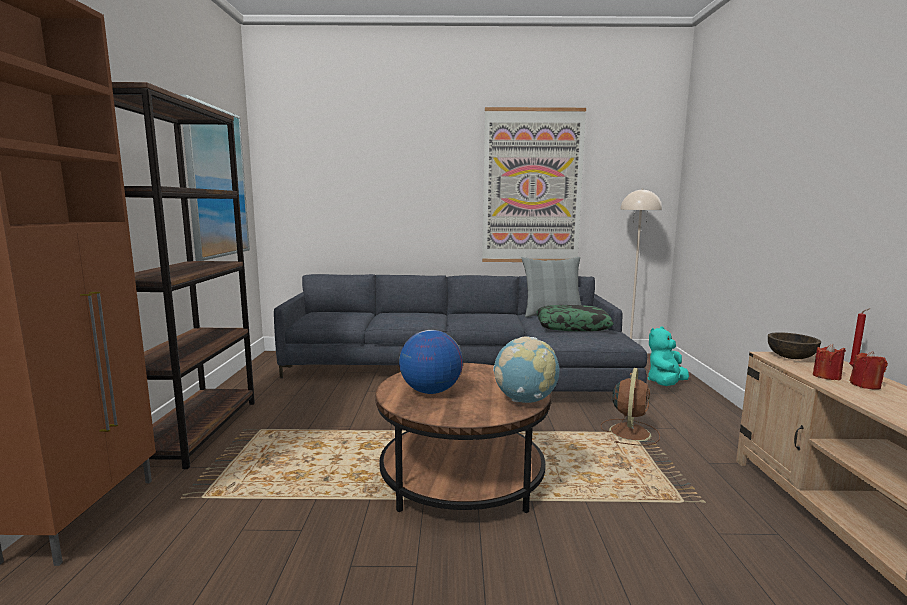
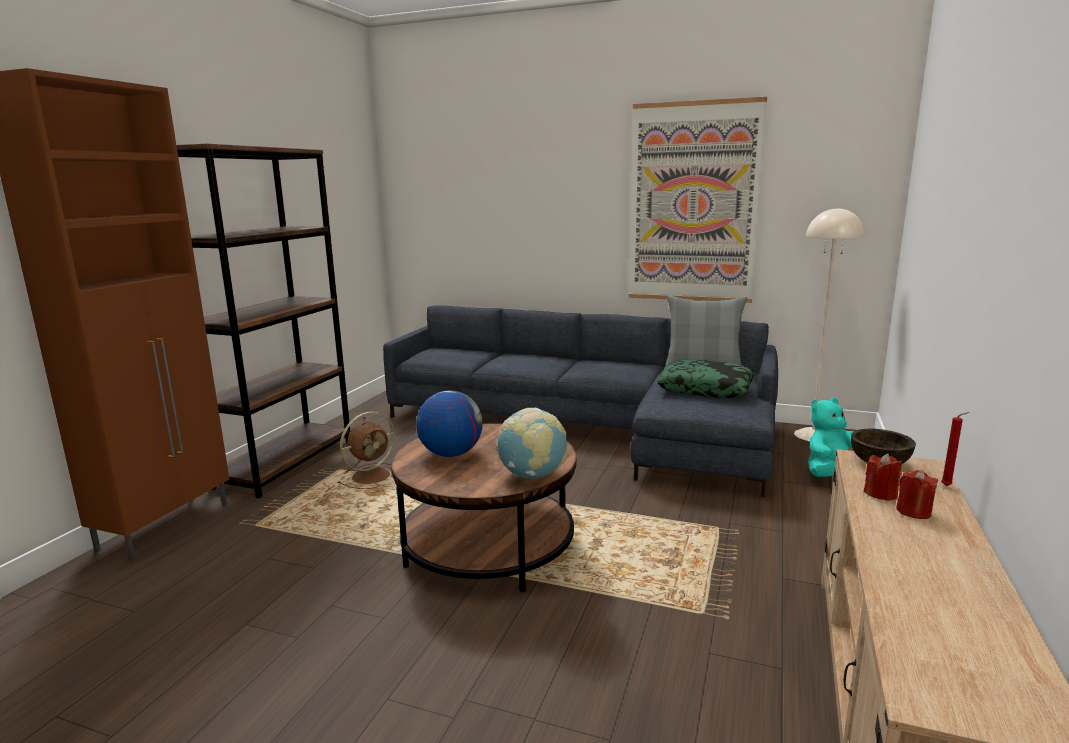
camera: 20 degrees right, 5 degrees up
(216, 182) = (330, 210): picture -> none
(630, 432) = (719, 527): brown fan -> brown fan (372, 476)

